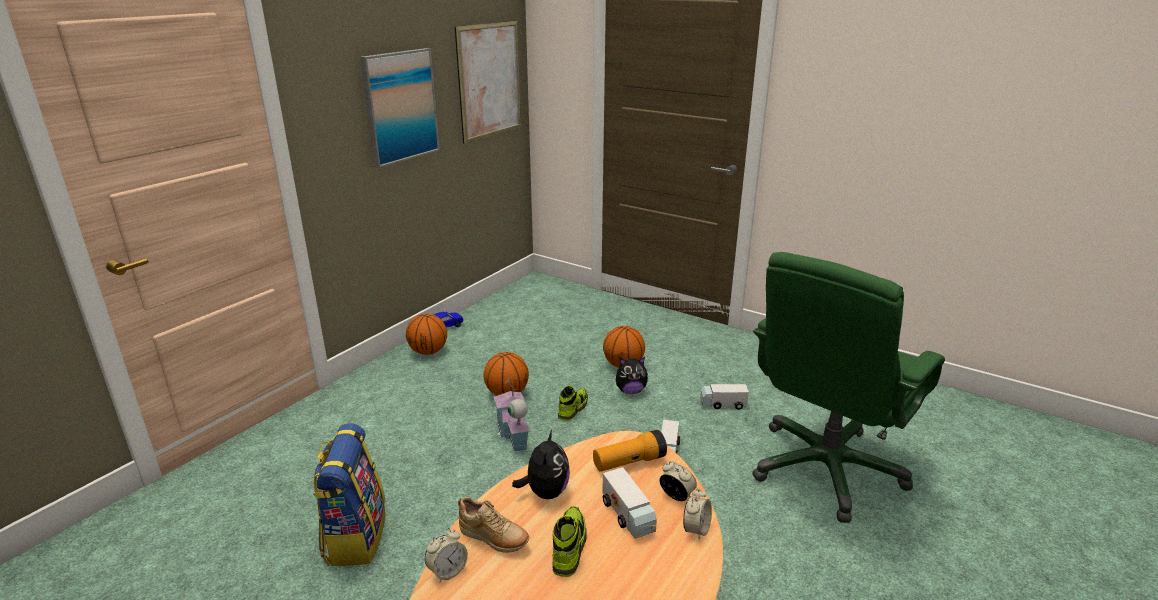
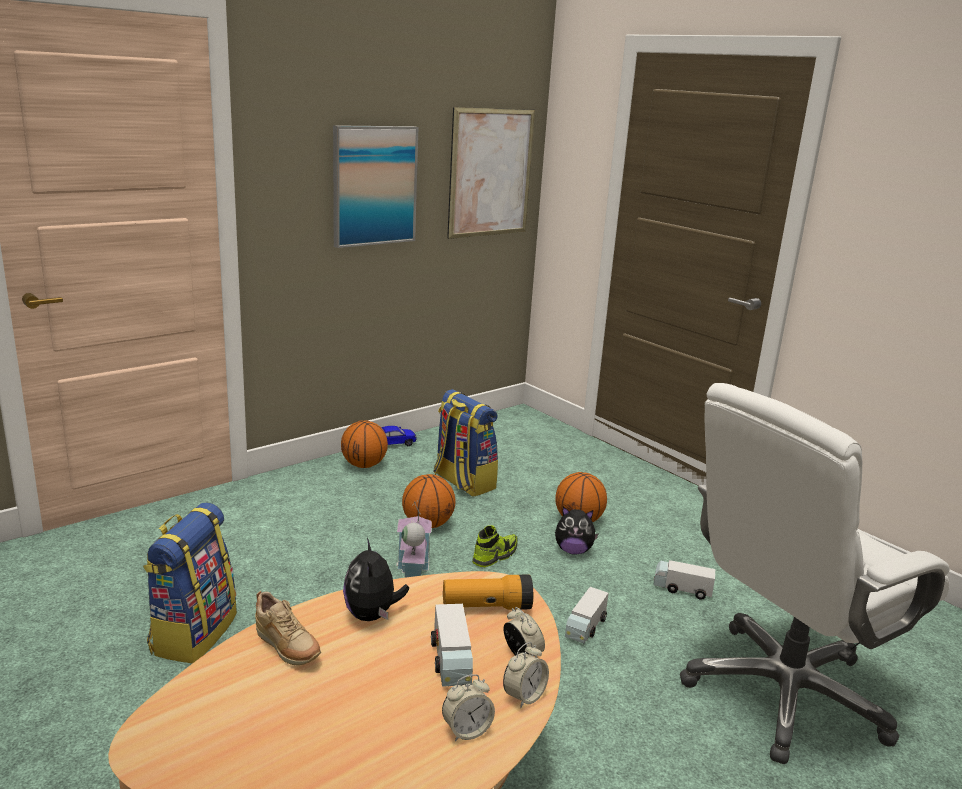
camera: 15 degrees right, 5 degrees down
(447, 571) = (219, 668): alarm clock -> alarm clock (466, 730)
(518, 350) = (463, 482): none -> backpack
(545, 492) = (372, 615): plush toy -> plush toy turned 150 degrees clockwise
(568, 547) = (363, 677): shoe -> none
(825, 469) = (783, 693): green office chair -> white office chair

